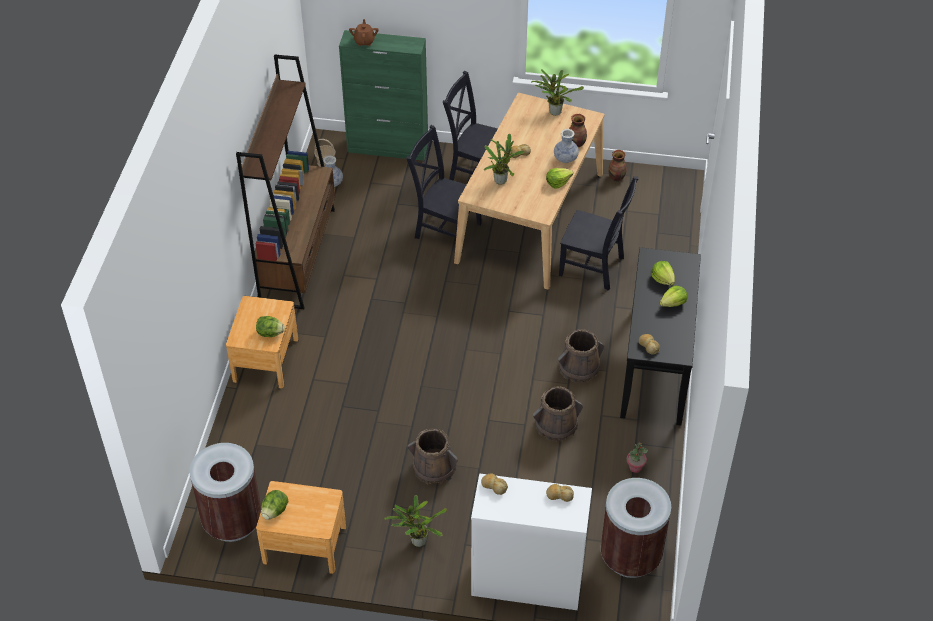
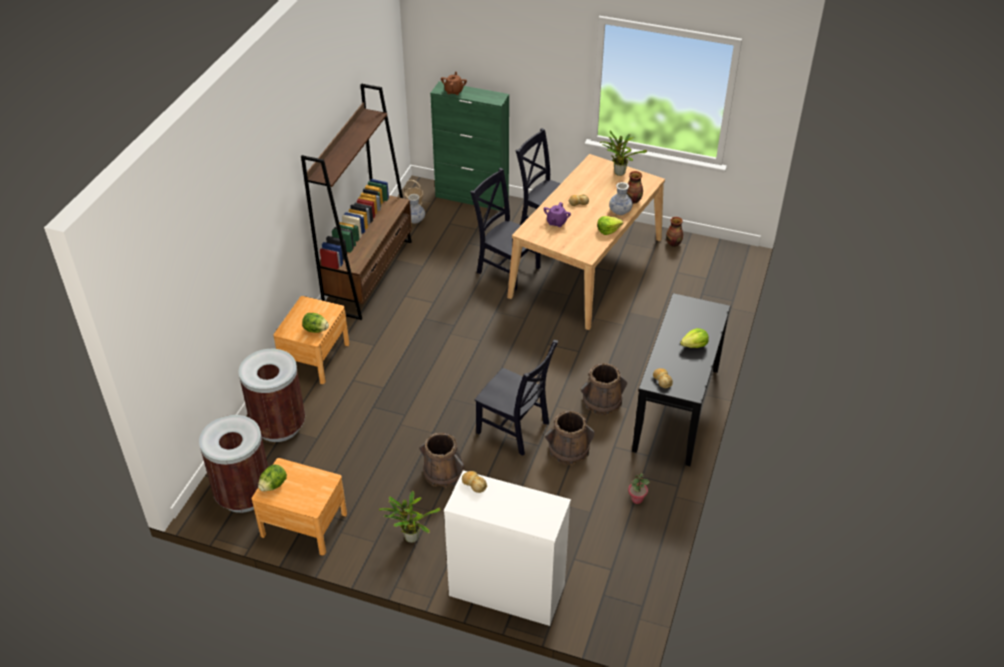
camera: 10 degrees right, 5 degrees down
(501, 180) = (556, 222): potted plant -> purple teapot
(559, 495) = (536, 501): bread -> none
(594, 267) = (636, 316): black chair -> black chair (515, 429)
(630, 556) = (614, 582): brown trash can -> brown trash can (278, 425)
(663, 279) = (689, 323): lettuce -> none

